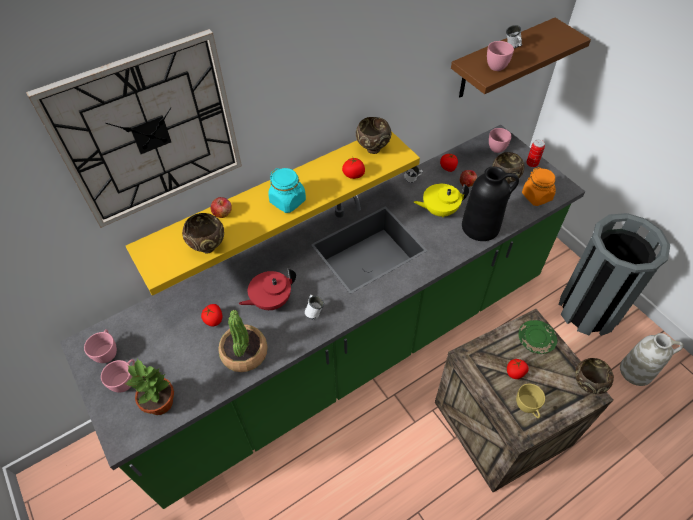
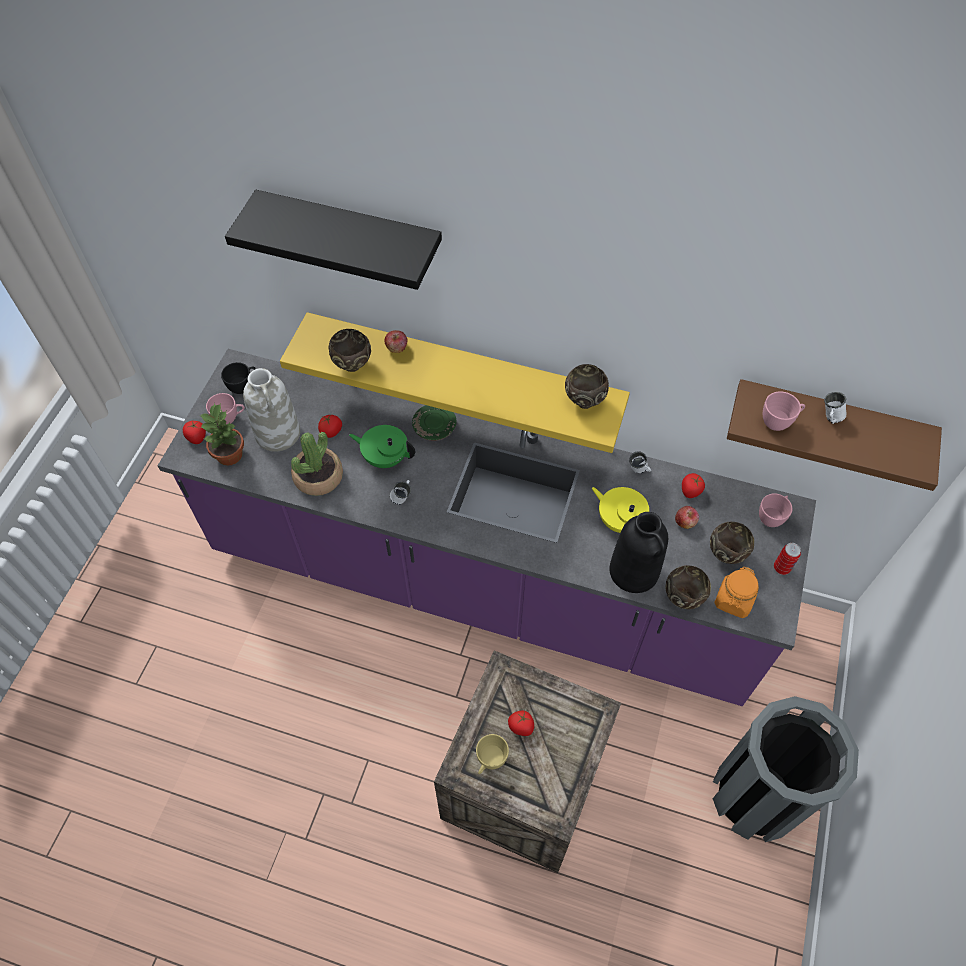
camera: 50 degrees right, 5 degrees up
(108, 352) = (243, 386): pink cup -> black cup
(149, 133) = (351, 236): wall clock -> black shelf
(271, 301) = (385, 457): red teapot -> green teapot
(288, 201) = (454, 383): turquoise jar -> none
(348, 349) = (483, 581): green counter -> purple counter
(354, 175) = (535, 409): tomato -> tomato (197, 437)
(535, 340) = (577, 725): green plate -> green plate (434, 427)
(586, 384) = (565, 805): brown bowl -> brown bowl (683, 598)
(636, 371) = (716, 898): white vase -> white vase (278, 434)

